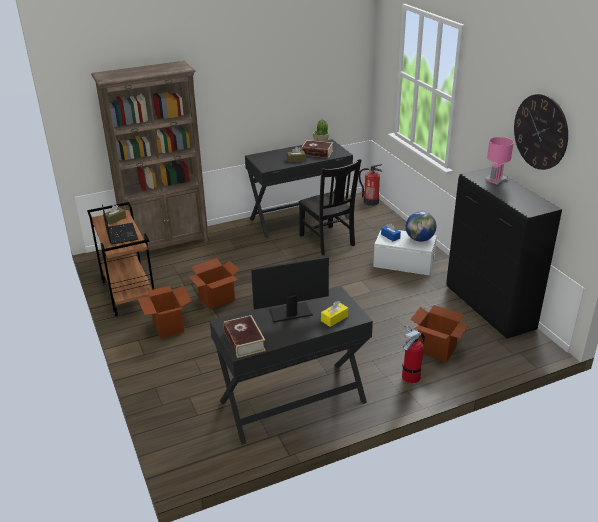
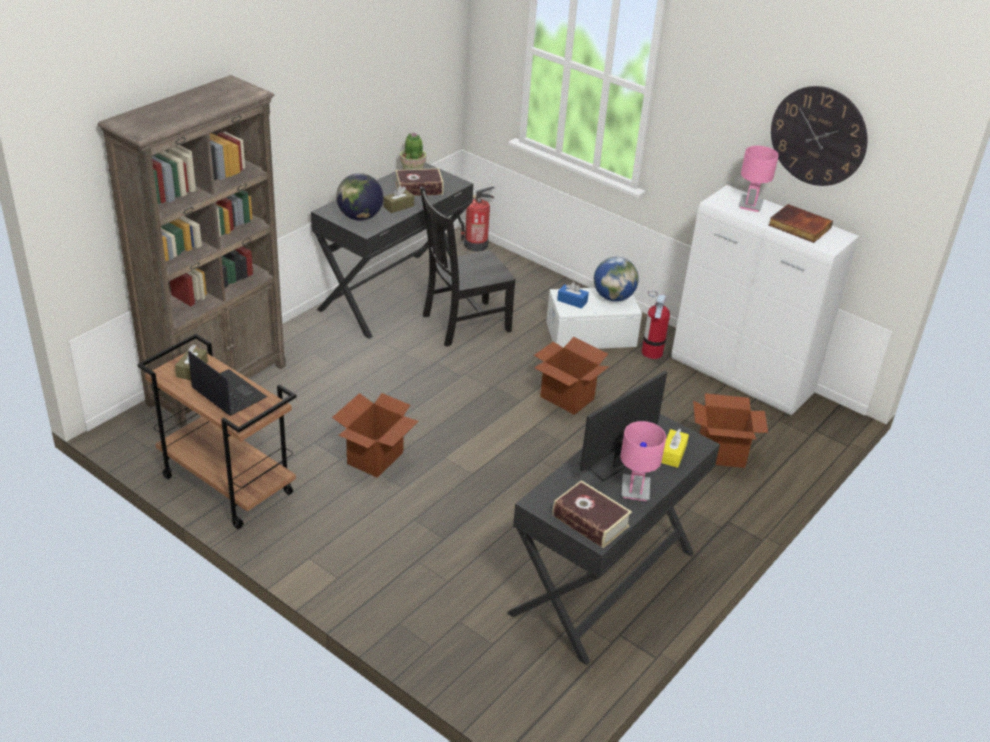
camera: 30 degrees left, 5 degrees up
(168, 326) = (338, 523): cardboard box -> cardboard box (566, 398)
(268, 162) = (359, 217): none -> globe
(290, 332) = (635, 490): none -> pink table lamp
(327, 241) = (463, 323): black chair -> black chair turned 120 degrees clockwise
(411, 377) = (719, 501): fire extinguisher -> fire extinguisher (652, 352)
(490, 309) = (742, 378): black cabinet -> white cabinet
(519, 197) = (798, 227): none -> book

